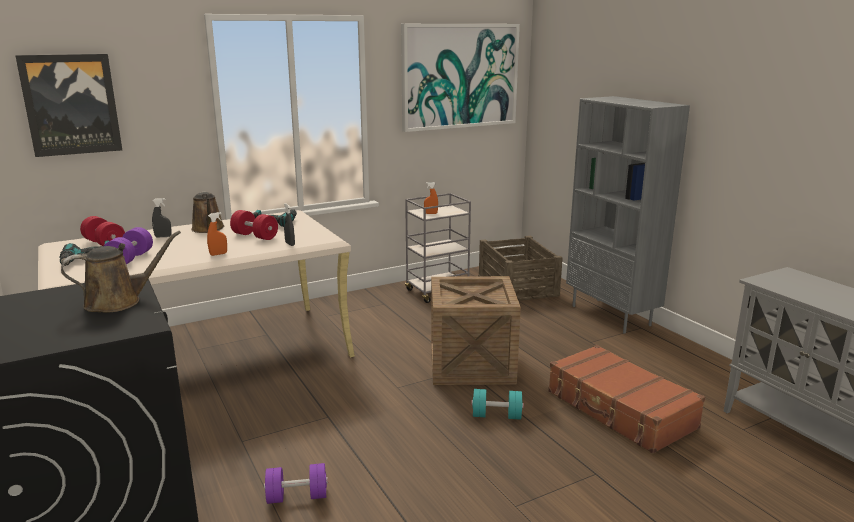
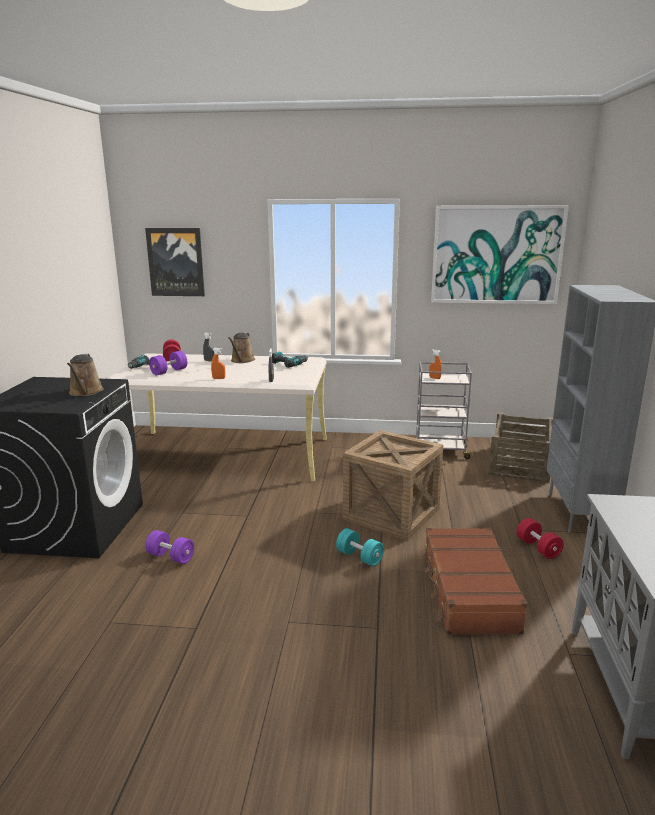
camera: 35 degrees right, 0 degrees up
(119, 302) = (85, 392): brown watering can -> brown watering can turned 75 degrees clockwise
(255, 236) = (260, 370): red dumbbell -> red dumbbell (538, 548)

